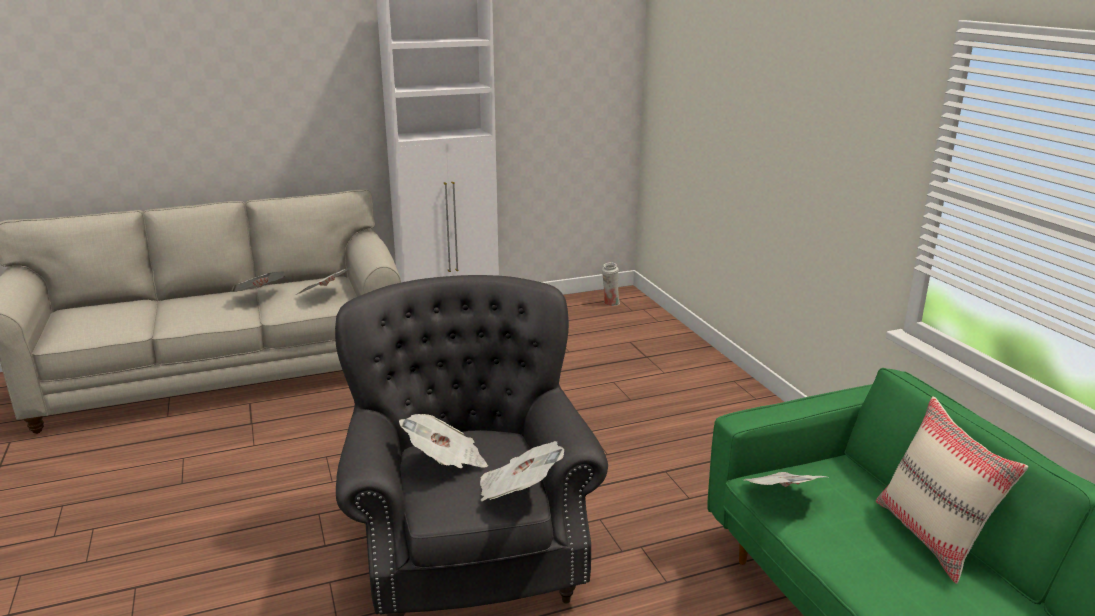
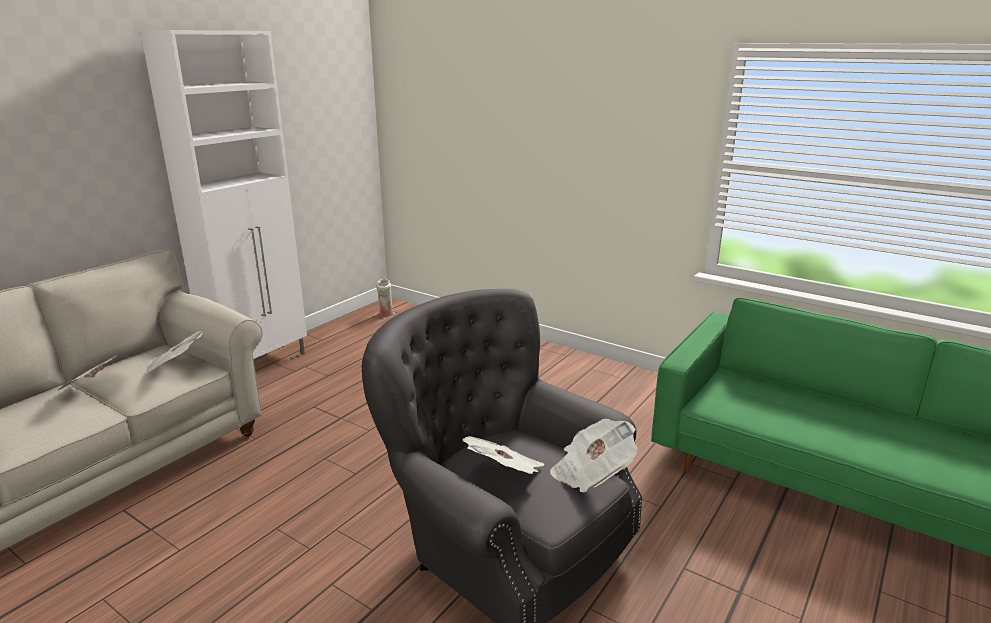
camera: 35 degrees left, 0 degrees up
(782, 497) = (728, 408): newspaper -> none
(932, 537) = (825, 401): beige pillow -> none

